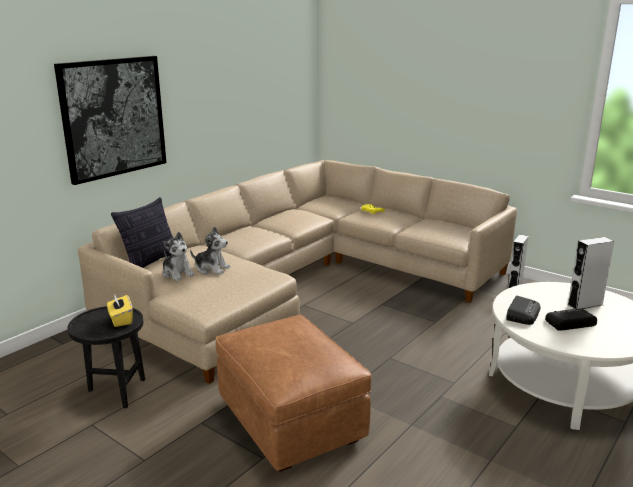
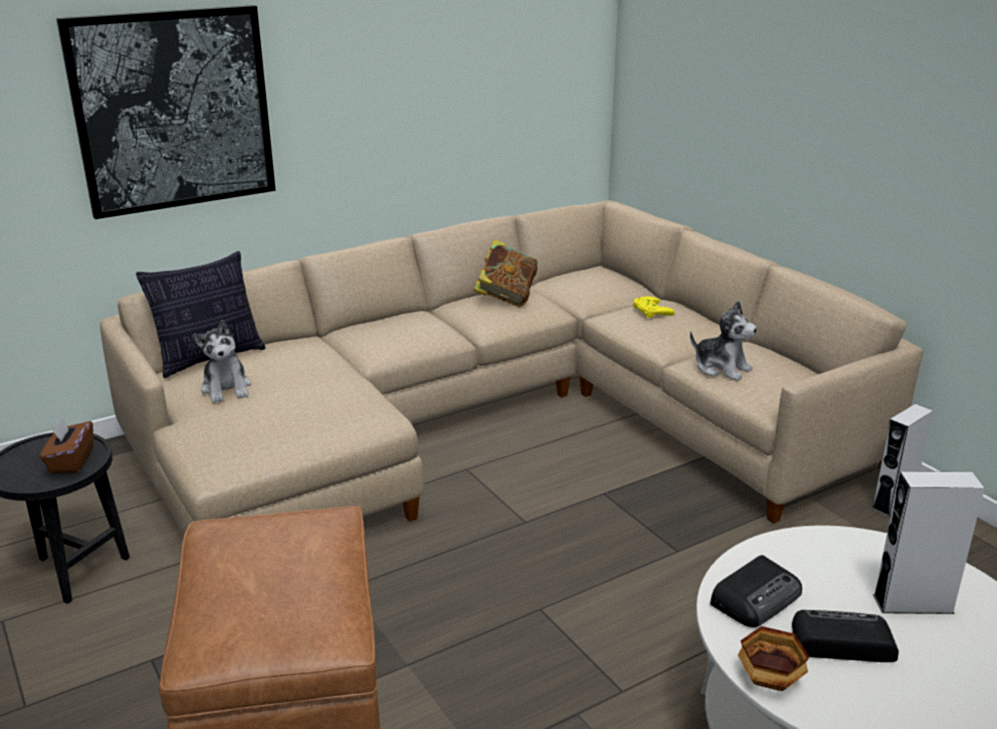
camera: 20 degrees right, 5 degrees up
(121, 320) = (71, 461): yellow tissue box -> brown tissue box
(212, 269) = (285, 388): plush toy -> plush toy (721, 368)
(292, 214) = (506, 297): none -> book
(553, 341) = (768, 680): none -> bowl

